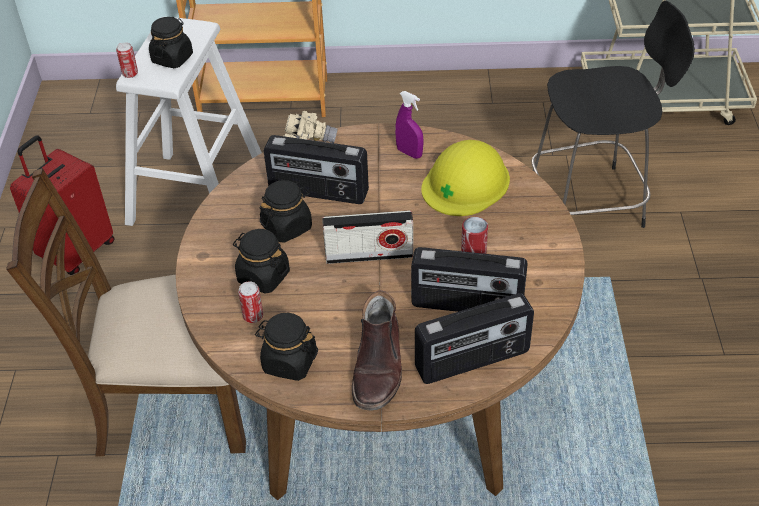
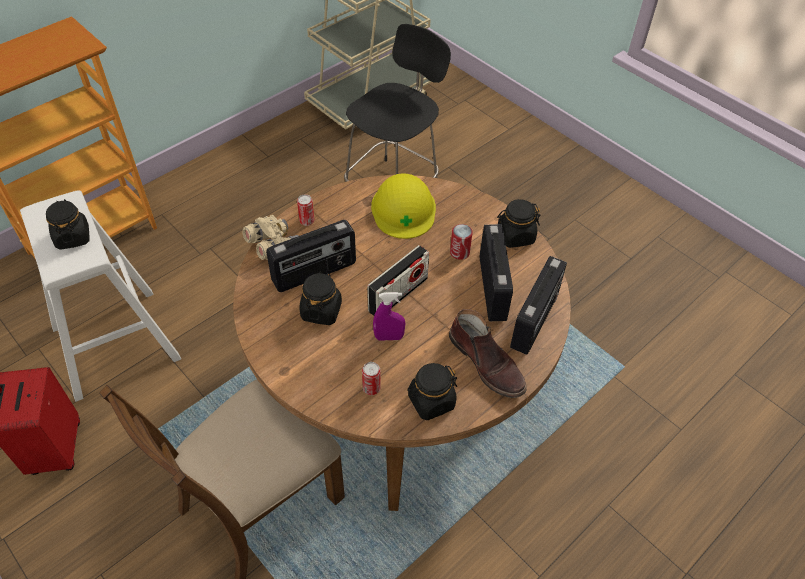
camera: 45 degrees left, 5 degrees up
(130, 74) = (49, 269): can -> can (307, 221)
(263, 276) = (345, 356): black jar -> black jar (515, 236)
(409, 153) = (345, 209): purple spray bottle -> purple spray bottle (389, 337)
(467, 305) = (493, 288): radio -> radio turned 60 degrees counterclockwise

